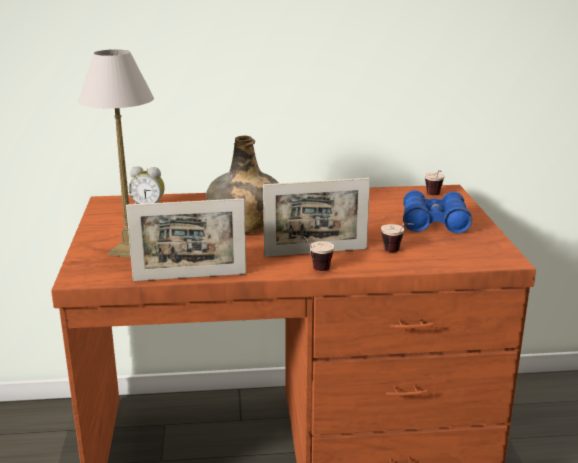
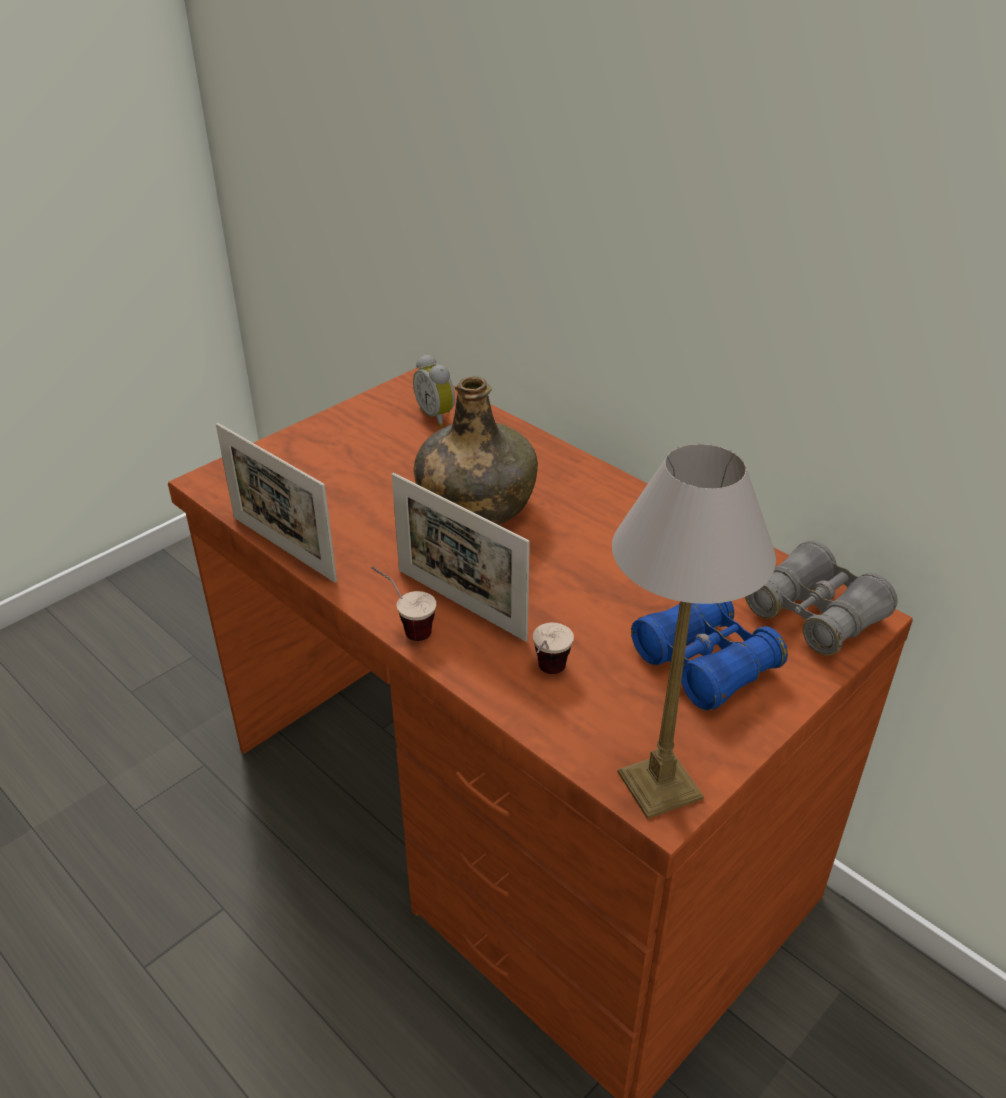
camera: 50 degrees right, 15 degrees up
(129, 249) = (308, 471): table lamp -> table lamp (660, 783)
(434, 196) = (815, 614): cup -> grey binoculars

